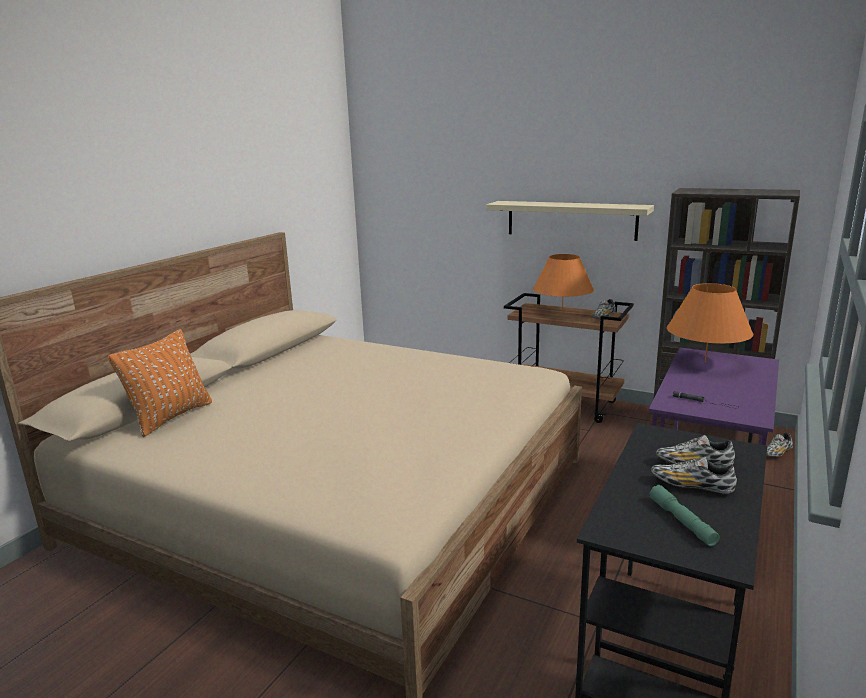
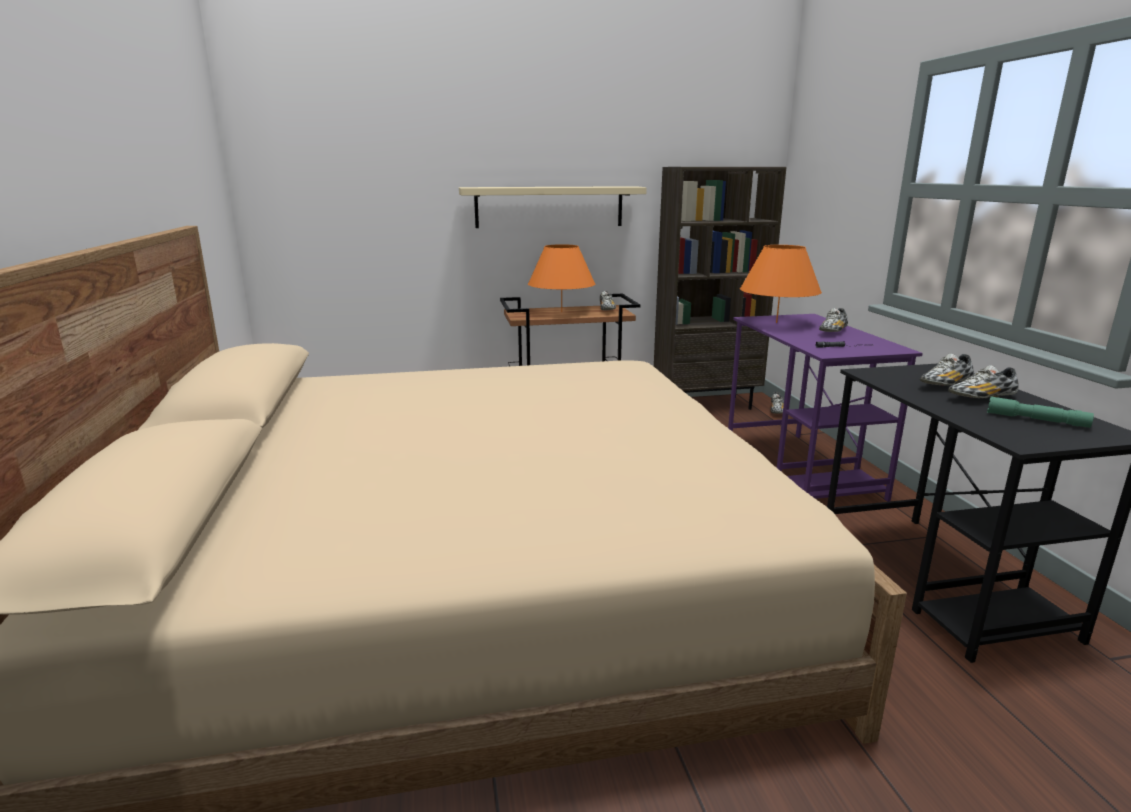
camera: 40 degrees left, 0 degrees up
(171, 417) = (252, 518): orange pillow -> none
(738, 384) = (833, 332): none -> shoe

